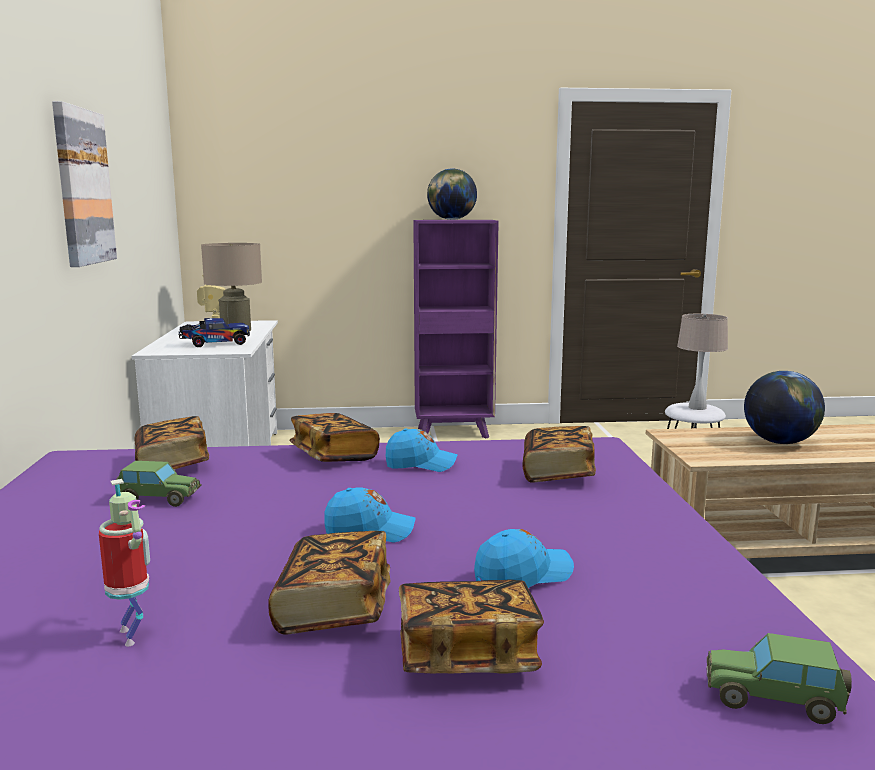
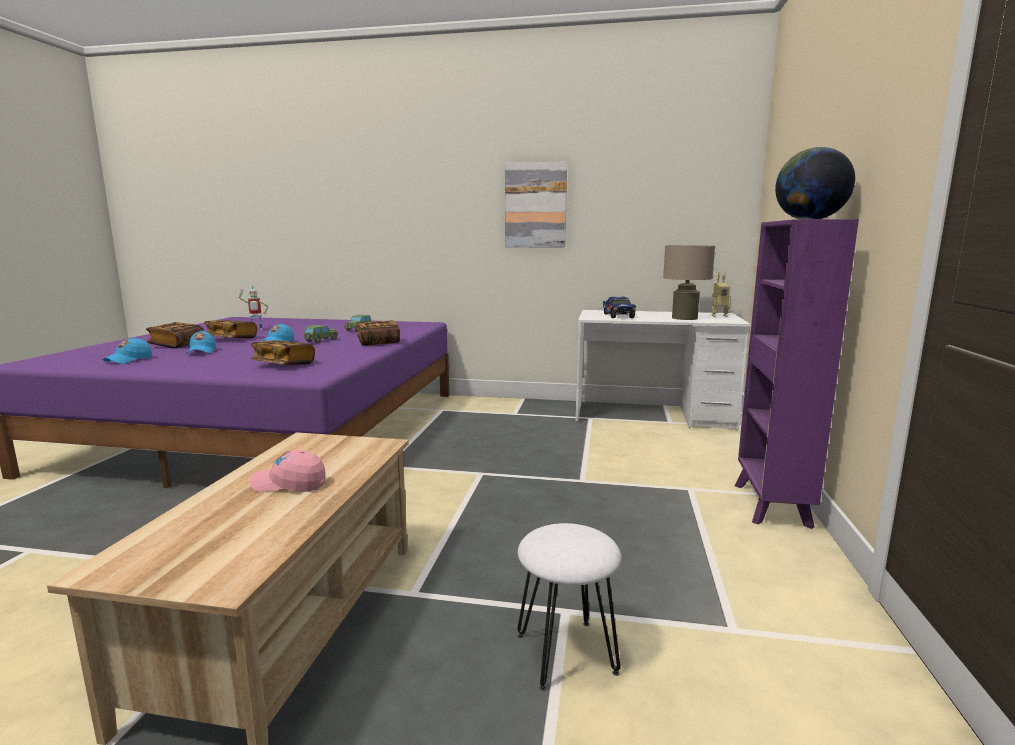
camera: 105 degrees right, 0 degrees up
(172, 464) = (400, 330): book -> none
(421, 464) = (341, 350): blue cap -> blue cap (129, 360)
(697, 407) = (562, 541): beige table lamp -> none
(774, 699) = (80, 361): toy car -> toy car (321, 340)
(780, 442) = (289, 484): globe -> pink cap

